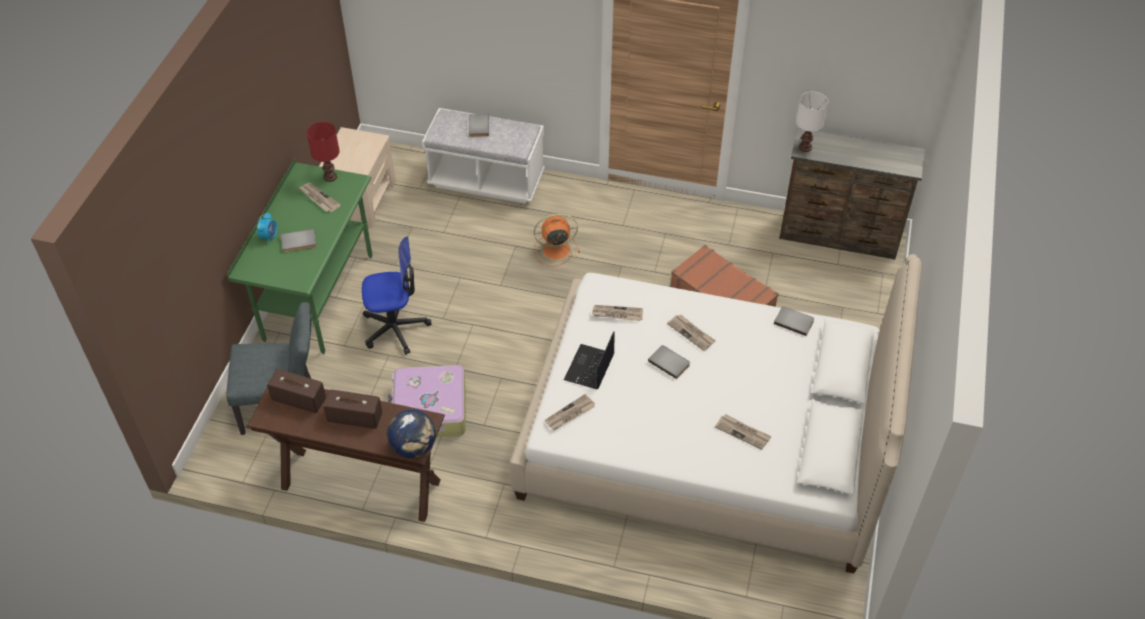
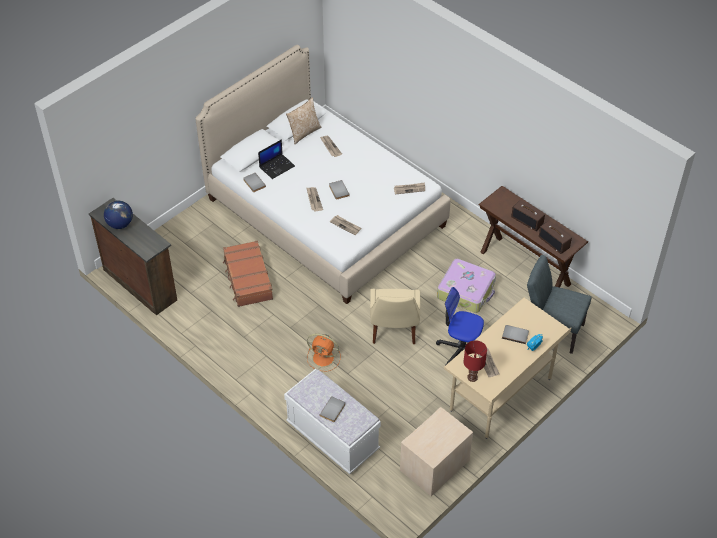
camera: 150 degrees left, 0 degrees up
(318, 298) = (501, 395): green desk -> beige desk
(414, 447) = (503, 194): globe -> globe (120, 224)
(493, 315) = (393, 331): none -> beige chair
(589, 368) = (382, 206): laptop -> laptop (277, 166)
(803, 439) = (304, 133): none -> pillow
(805, 147) = (156, 245): white table lamp -> none

